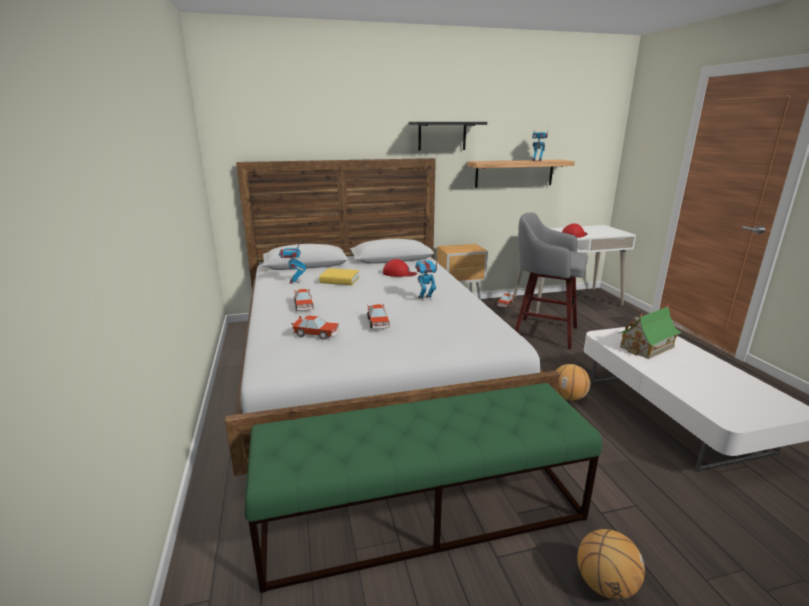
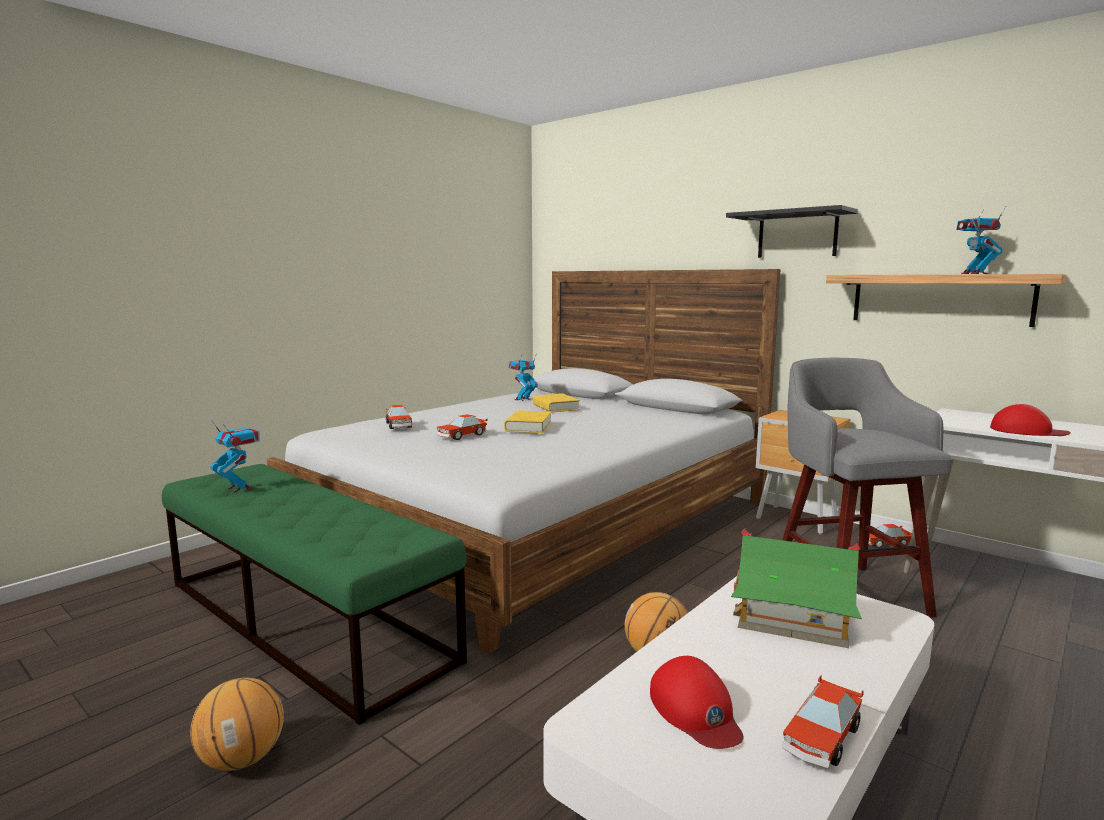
camera: 55 degrees right, 10 degrees down
(304, 306) = (464, 412): toy car -> toy car (821, 738)
(385, 300) = (528, 427): none -> yellow book
(399, 273) = (628, 417): red cap -> red cap (695, 711)
(425, 298) = (567, 436): toy robot -> toy robot (239, 488)

